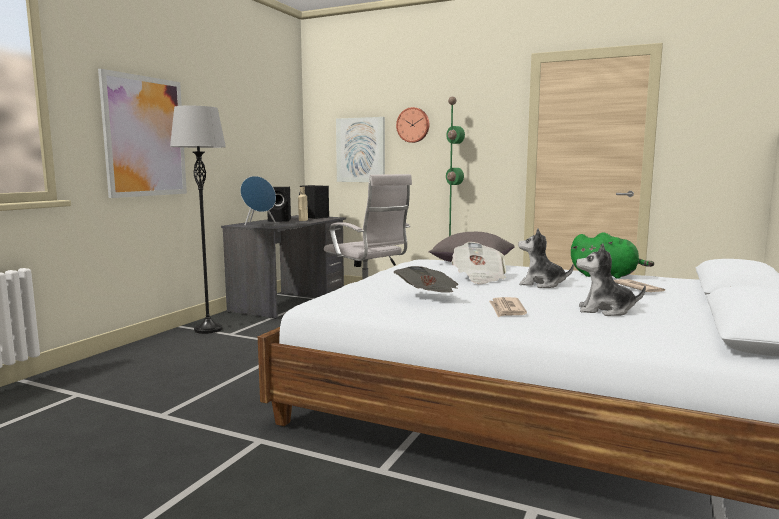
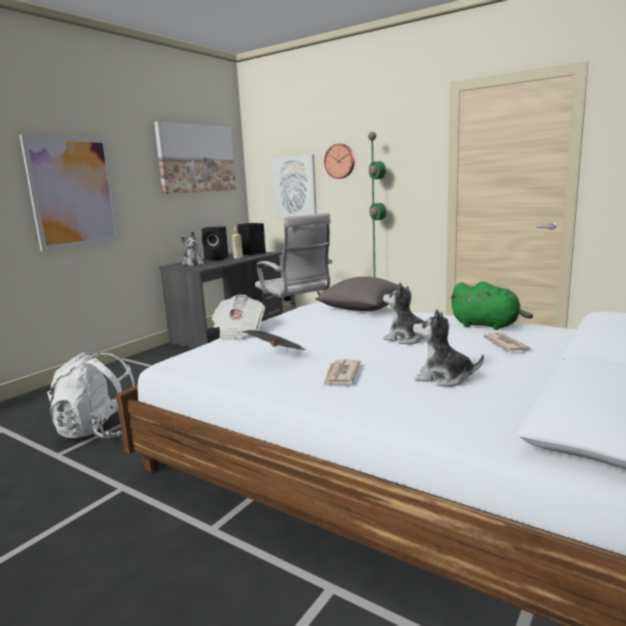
camera: 10 degrees right, 5 degrees up
(198, 392) = (100, 431): none -> white backpack
(208, 329) = (144, 362): grey floor lamp -> none
(258, 224) = (193, 264): blue speaker -> plush toy
(261, 113) = (196, 158): none -> picture
(478, 278) = (350, 330): newspaper -> newspaper (238, 332)

